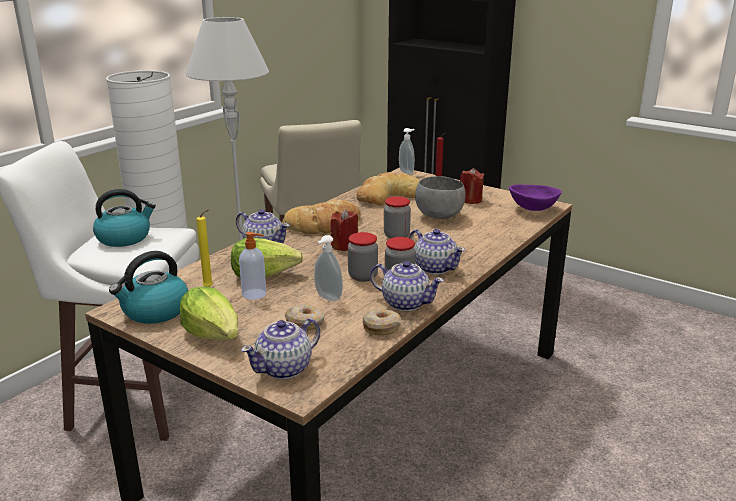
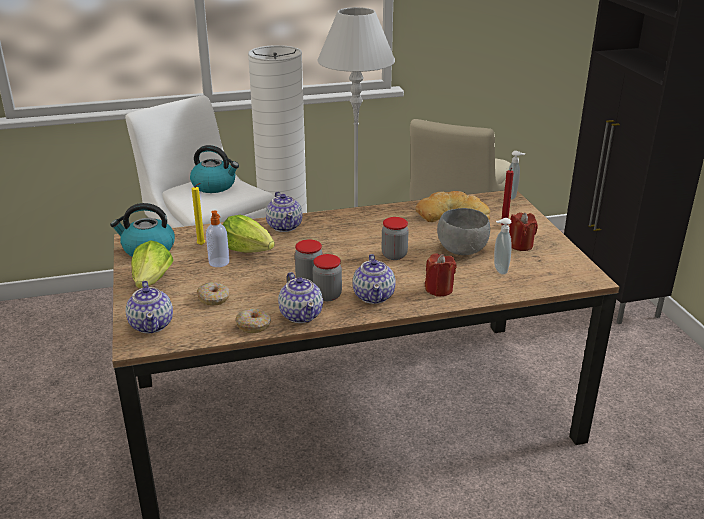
camera: 40 degrees right, 5 degrees up
(284, 368) = (152, 324): teapot -> teapot turned 105 degrees counterclockwise
(324, 225) = (356, 224): bread -> none
(327, 298) = (257, 286): soap dispenser -> soap dispenser (499, 270)
(345, 246) = (340, 249): red candle -> red candle (439, 289)
(533, 209) = (564, 276): purple bowl -> none

